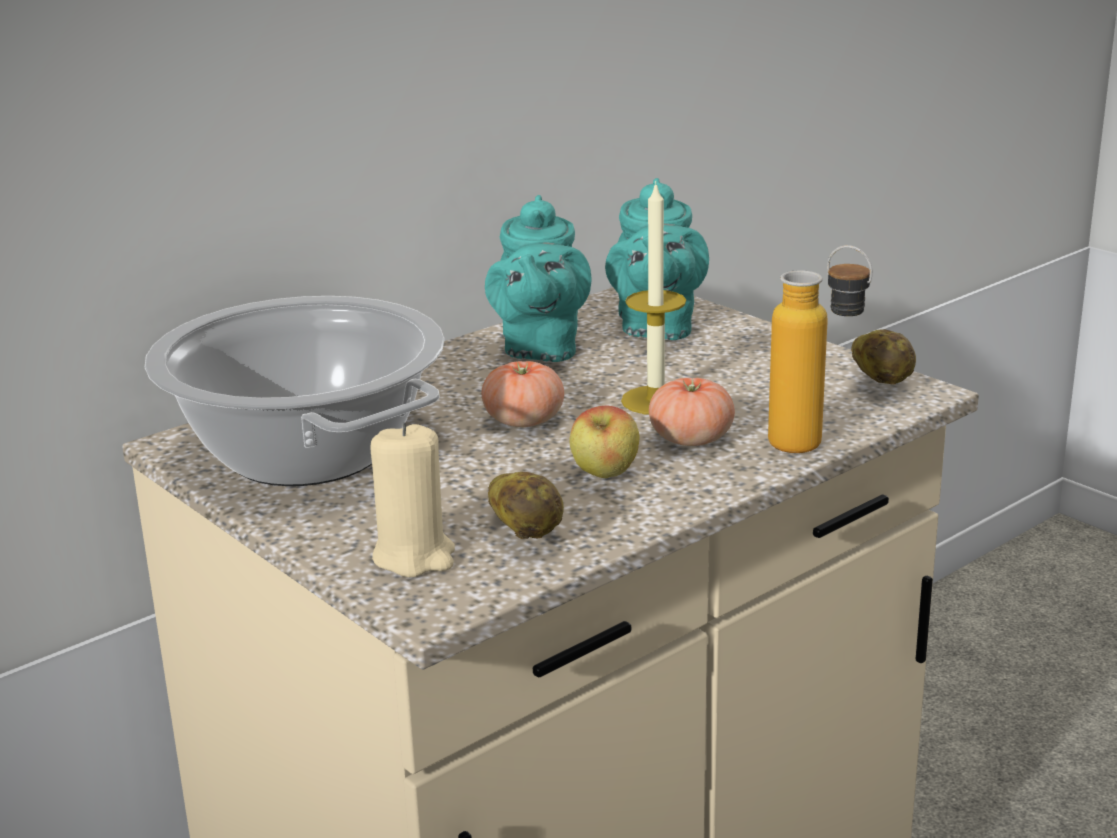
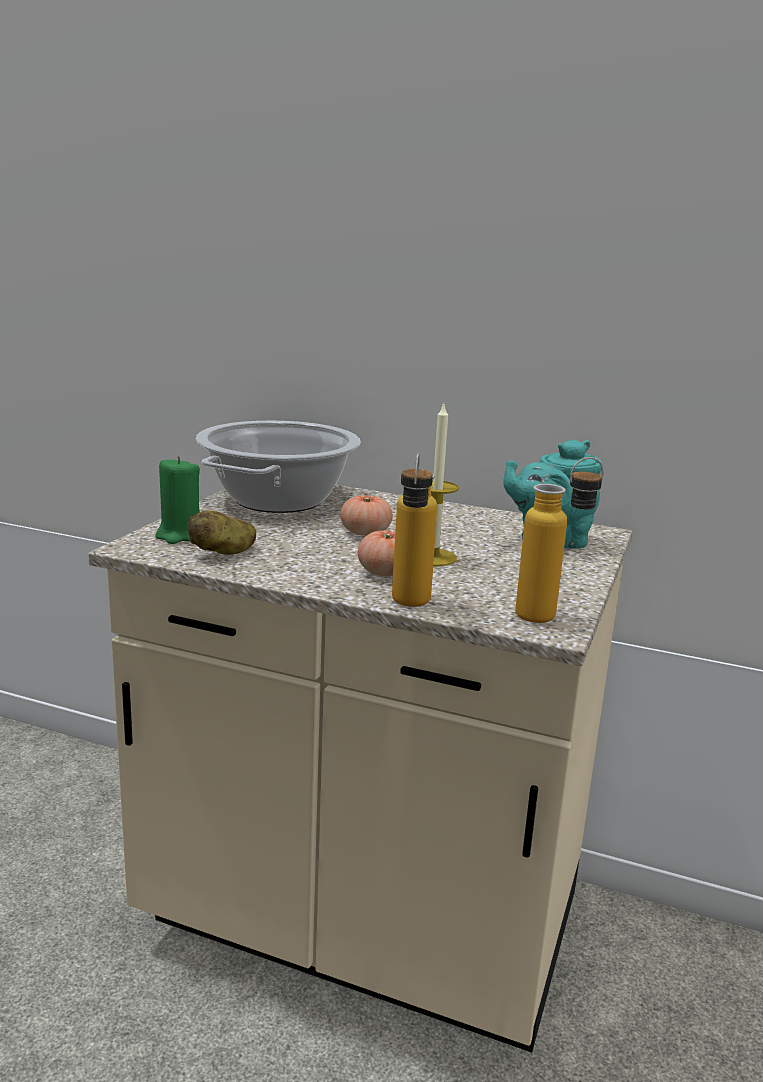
camera: 60 degrees right, 5 degrees down
(414, 556) = (180, 536): beige candle -> green candle
(540, 349) = (471, 522): turquoise teapot -> none
(605, 476) = (310, 559): apple -> none
(880, 383) = (550, 615): potato -> bottle

